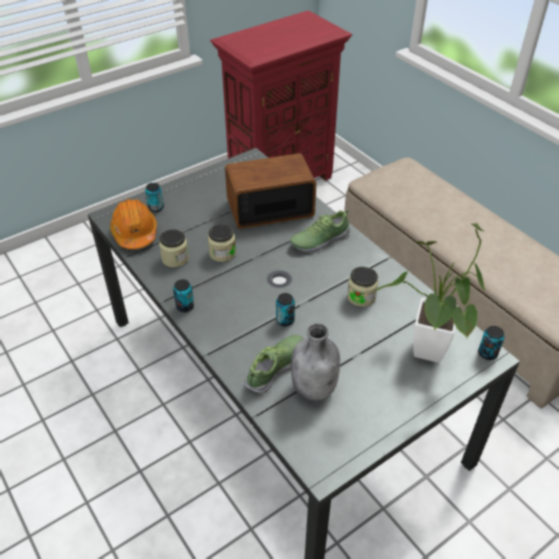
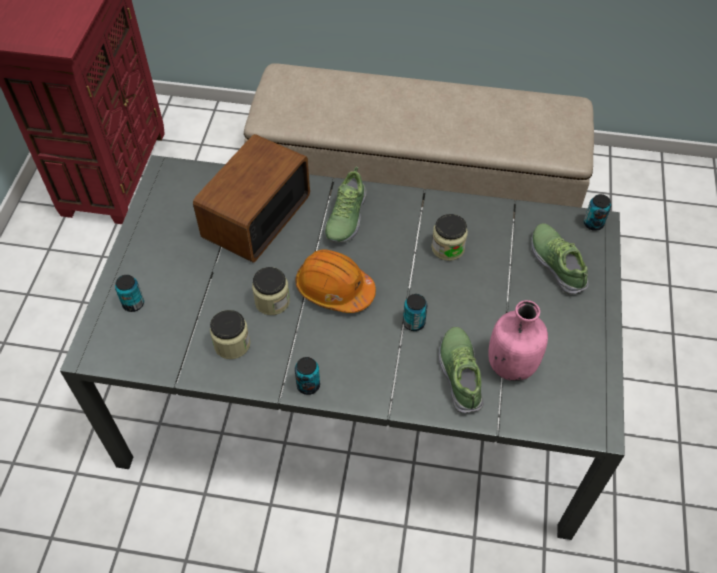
camera: 45 degrees left, 10 degrees up
(135, 233) = (149, 350): orange hard hat -> orange hard hat (334, 289)
(315, 387) = (511, 364): grey bottle -> pink bottle
(426, 357) = (557, 263): potted plant -> shoe

